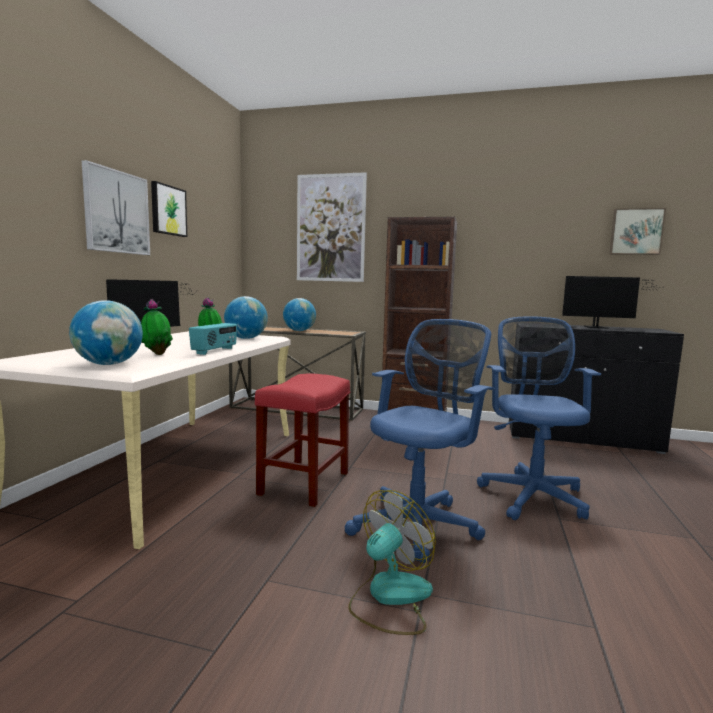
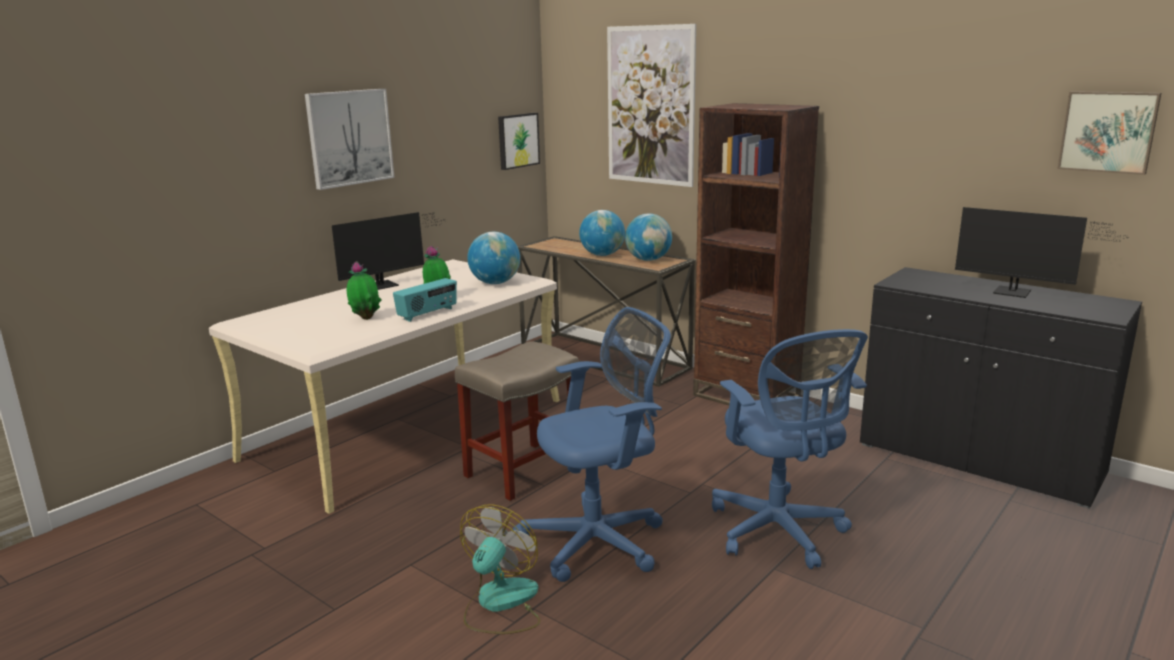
camera: 25 degrees right, 10 degrees up
(109, 364) = (308, 336): globe -> globe (648, 260)
(168, 210) = (419, 114): picture -> picture (517, 140)
(304, 484) = (522, 471): red stool -> beige stool
(390, 597) = (500, 604): fan -> fan turned 45 degrees counterclockwise
(532, 494) = (779, 532): blue office chair -> blue office chair turned 135 degrees clockwise

